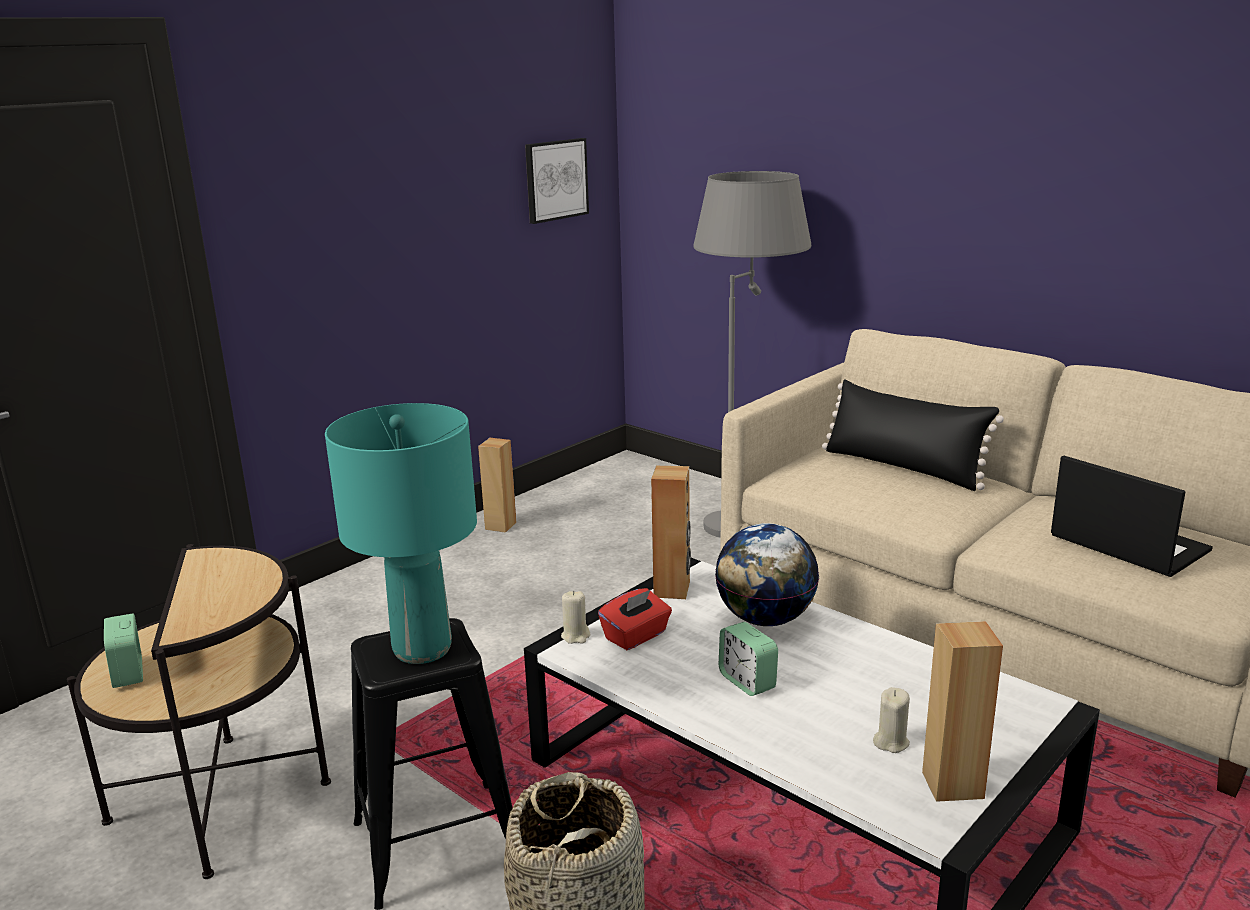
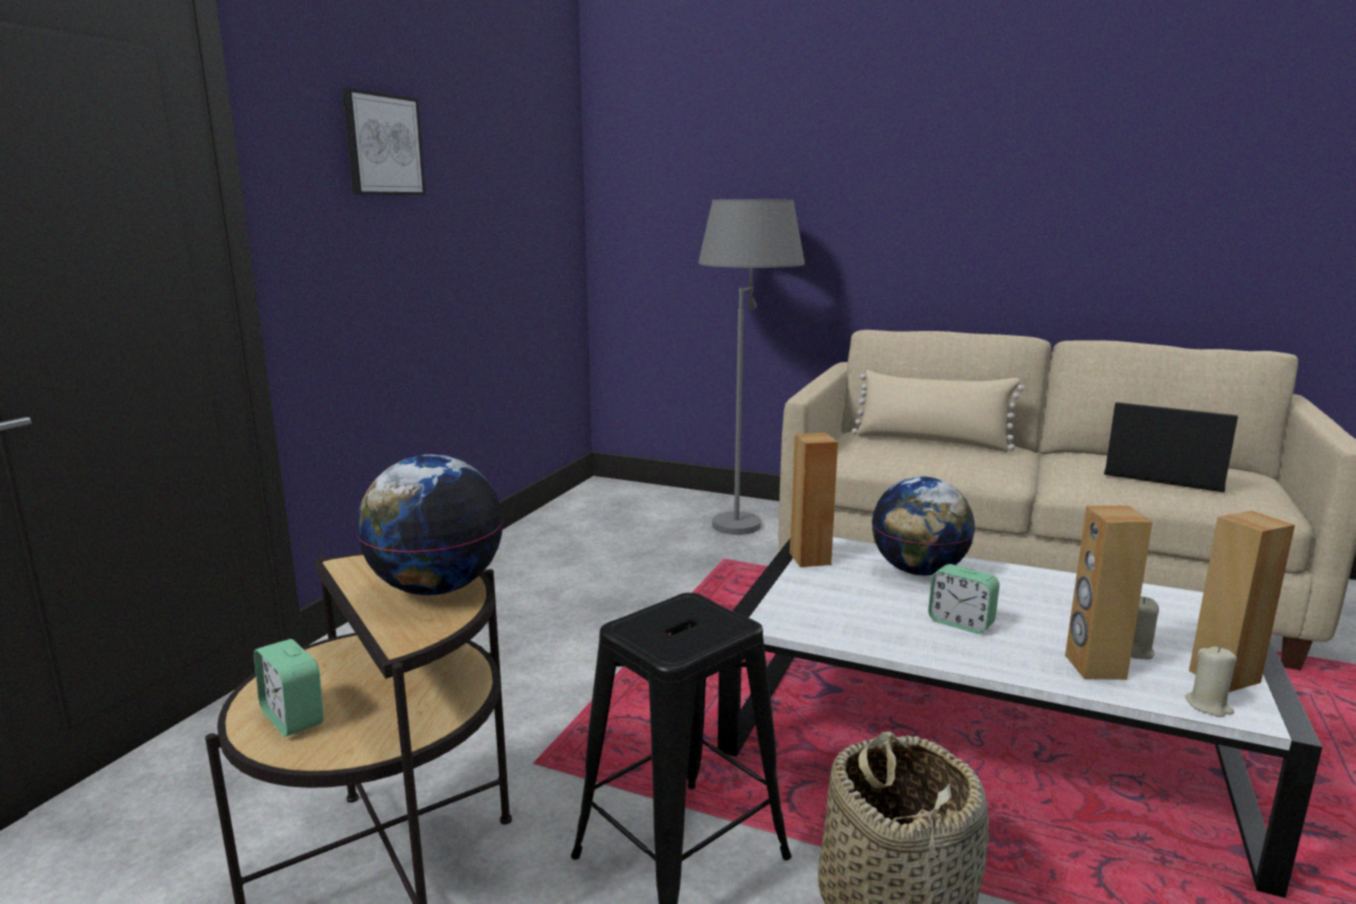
camera: 20 degrees left, 5 degrees down
(241, 588) = (436, 588): none -> globe
(421, 649) = (688, 624): turquoise table lamp -> none
(500, 525) = (519, 548): brown speaker -> brown speaker (1094, 667)
(555, 180) = (543, 213): picture -> picture (382, 145)
(576, 636) = (761, 608): beige candle -> beige candle (1208, 706)
(636, 636) = (819, 600): red tissue box -> none
(903, 467) = (931, 441): black pillow -> beige pillow

